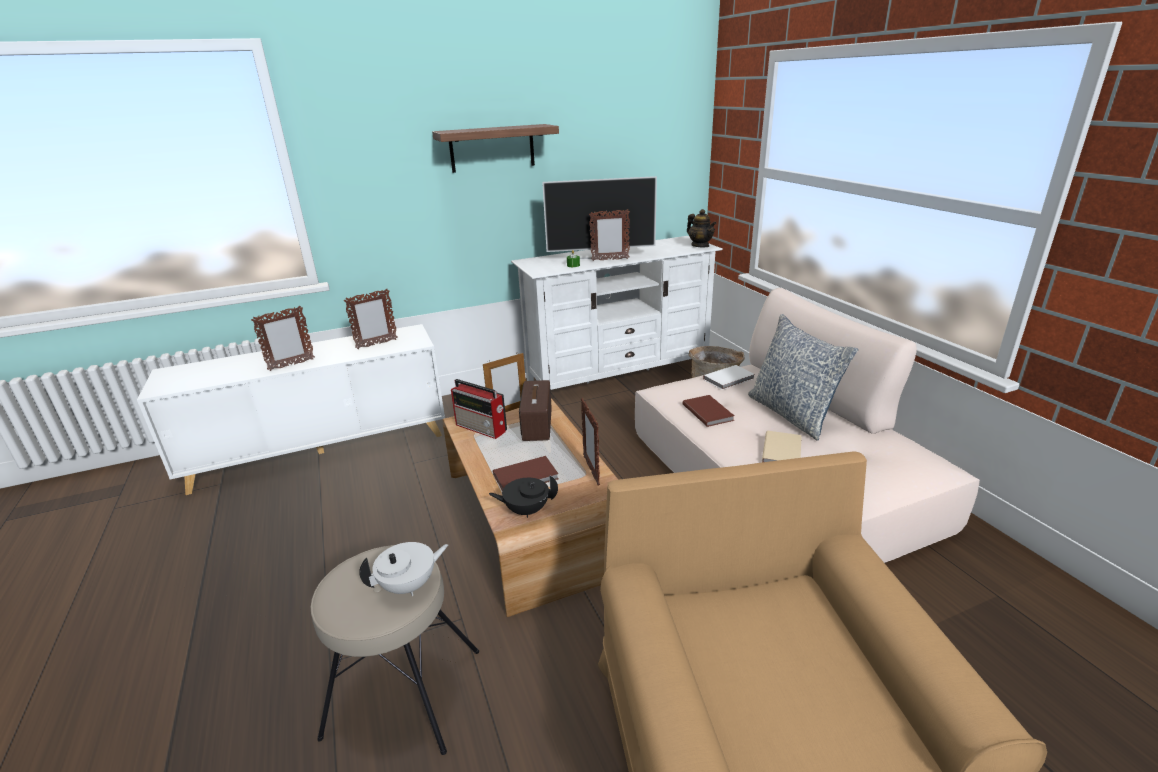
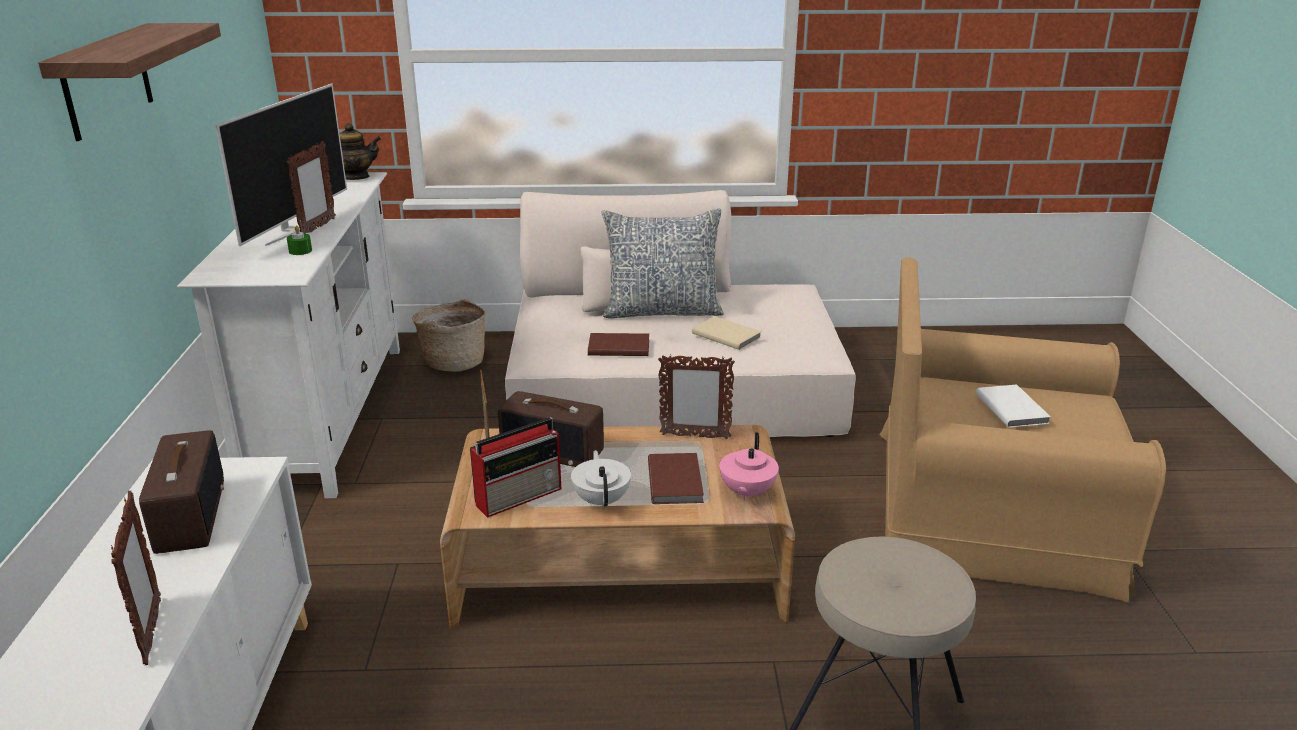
camera: 70 degrees left, 0 degrees up
(376, 344) = (189, 516): picture frame -> radio
(409, 585) = (907, 553): white teapot -> white teapot (602, 500)
(526, 510) = (746, 492): black teapot -> pink teapot
(730, 379) = (557, 316): white book -> white book (1012, 408)

